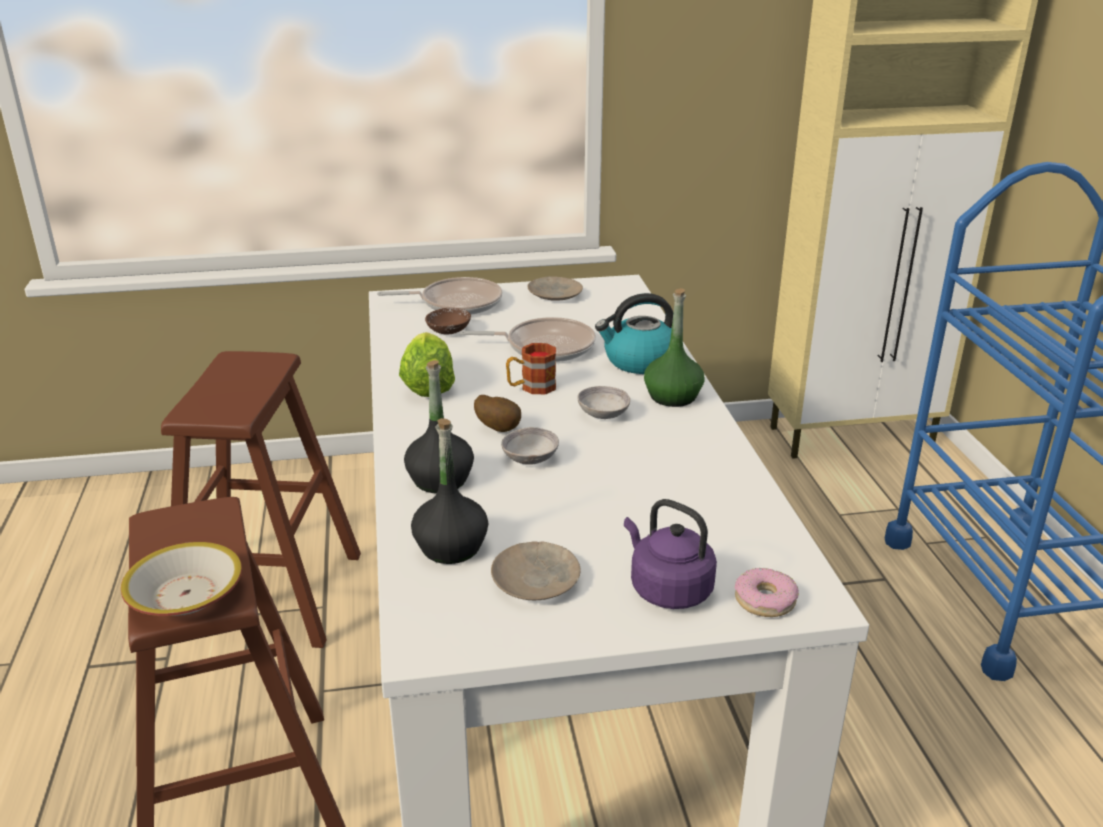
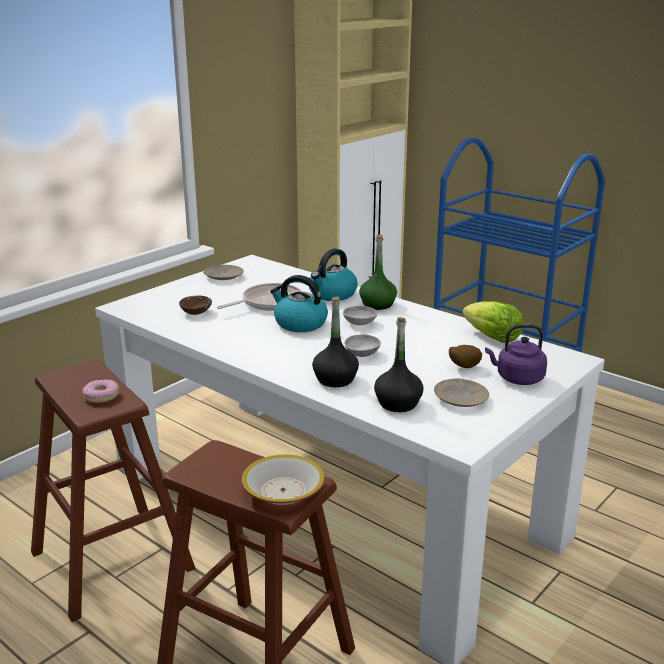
camera: 40 degrees left, 5 degrees down
(428, 387) = (240, 342): lettuce -> lettuce (493, 338)
(456, 303) = (170, 297): frying pan -> none
(499, 428) = (320, 347): potato -> potato (463, 367)
(531, 387) = (299, 324): mug -> kettle
(765, 600) = (558, 366): donut -> donut (101, 396)

